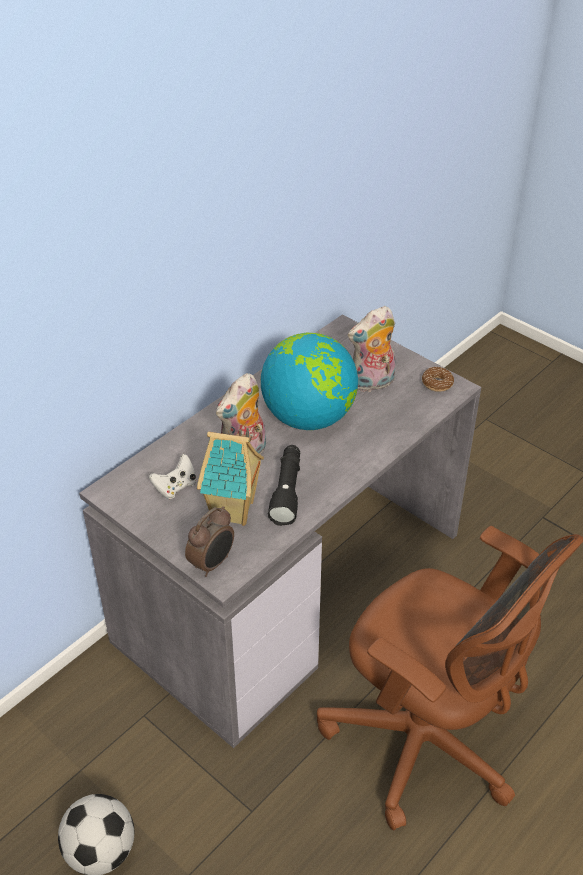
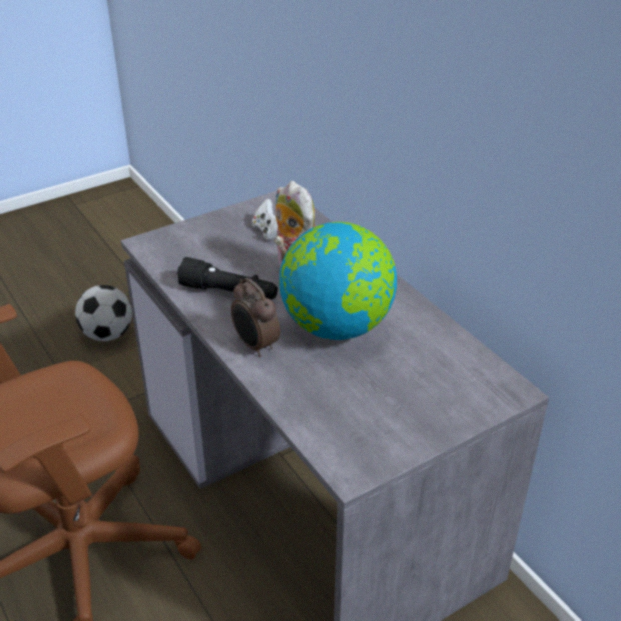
camera: 105 degrees right, 5 degrees down
(212, 563) = (165, 240): alarm clock -> alarm clock (255, 346)
(234, 511) = (220, 258): toy house -> none
(372, 384) = (383, 391): plush toy -> none
(437, 383) = (365, 454): donut -> none

